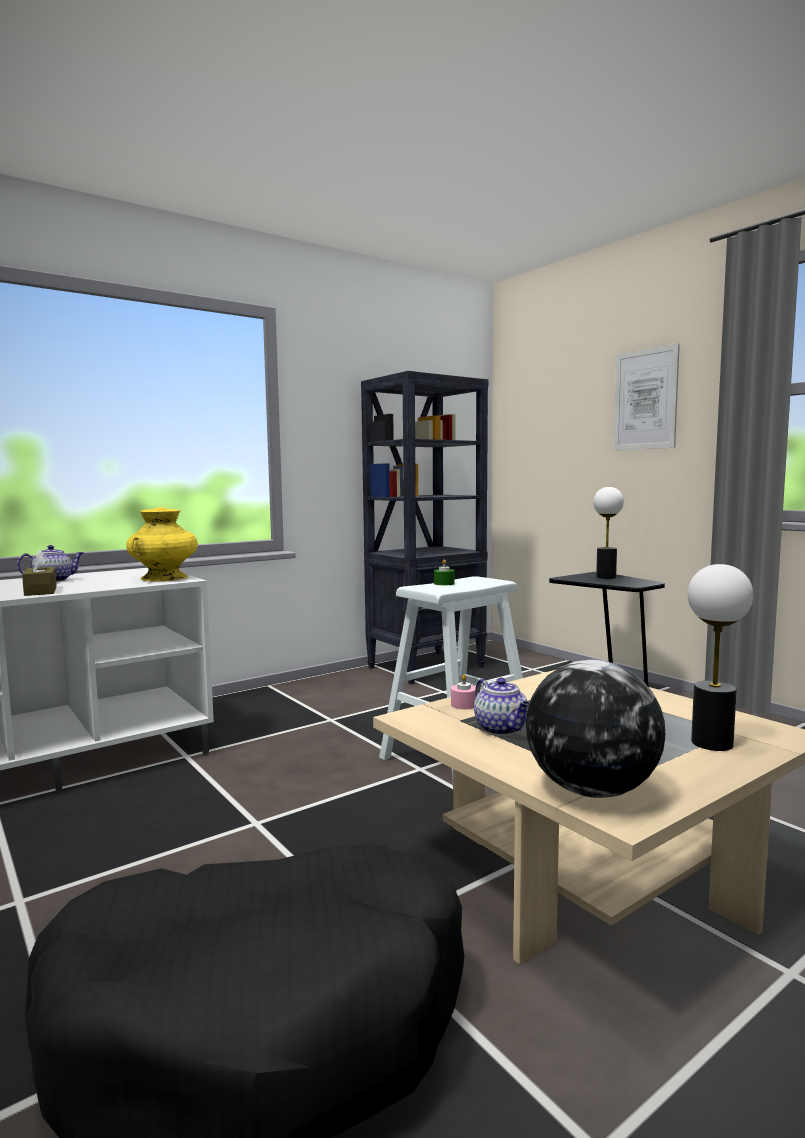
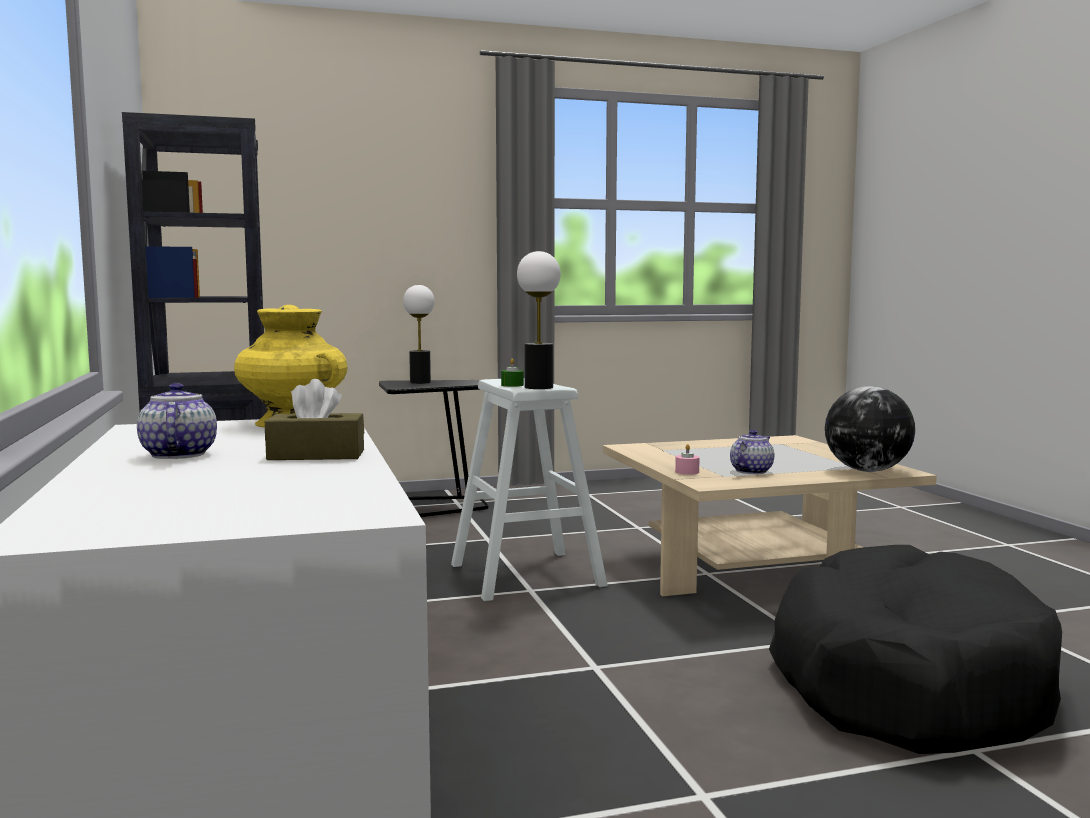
camera: 70 degrees left, 0 degrees up
(502, 729) = (751, 471): teapot -> teapot turned 45 degrees counterclockwise
(645, 399) = (401, 193): picture -> none
(711, 743) = (798, 448): table lamp -> table lamp (538, 387)

